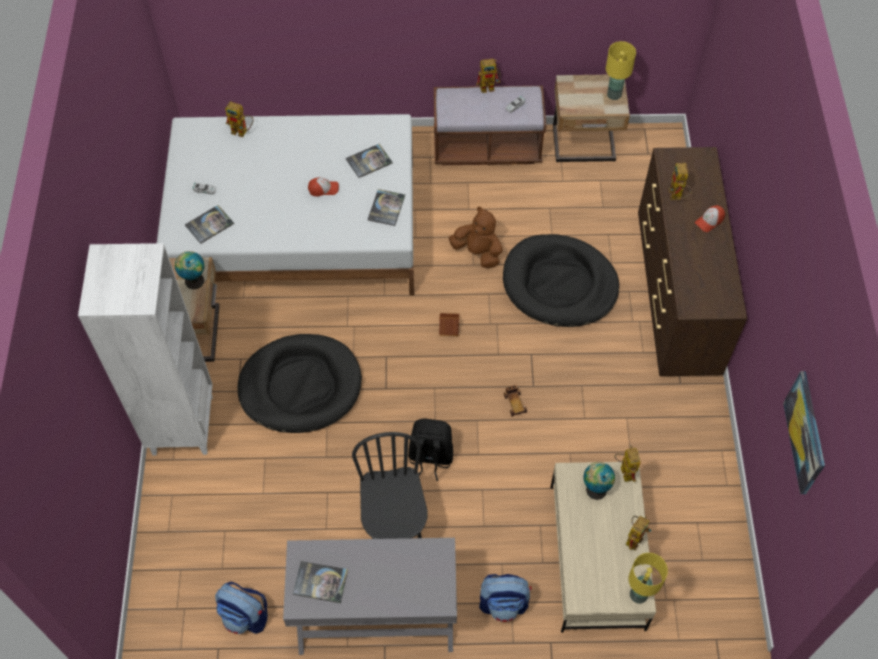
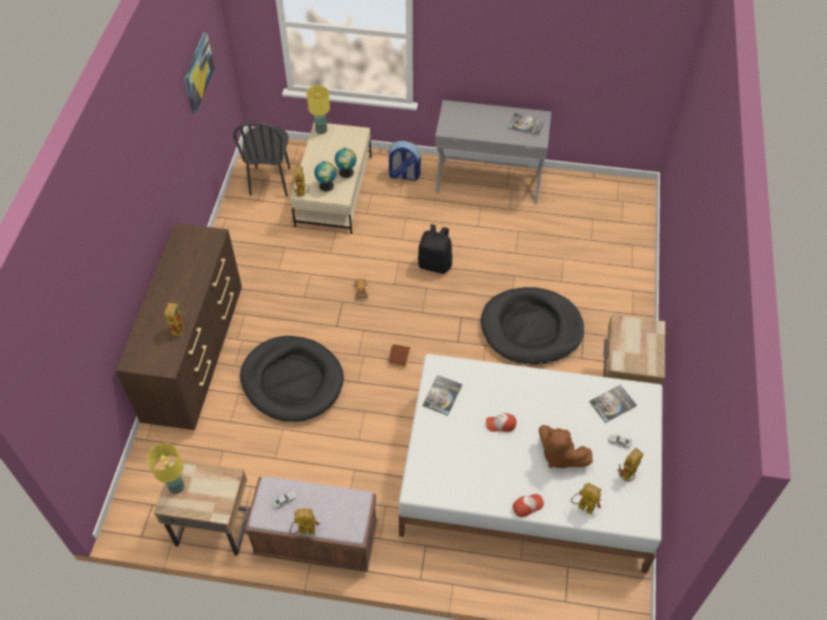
camera: 170 degrees left, 5 degrees down
(182, 424) = (628, 314): white bookcase -> none
(194, 280) = (623, 351): globe -> globe (346, 173)
(245, 616) = (575, 191): backpack -> none
(369, 161) = (452, 449): book -> none
(394, 529) = (469, 224): black chair -> black chair (270, 181)
(478, 252) = (357, 422): brown plush toy -> brown plush toy (559, 455)
(635, 537) = (311, 158): toy robot -> toy robot (626, 476)
(709, 221) = (161, 301): cap -> cap (527, 506)

